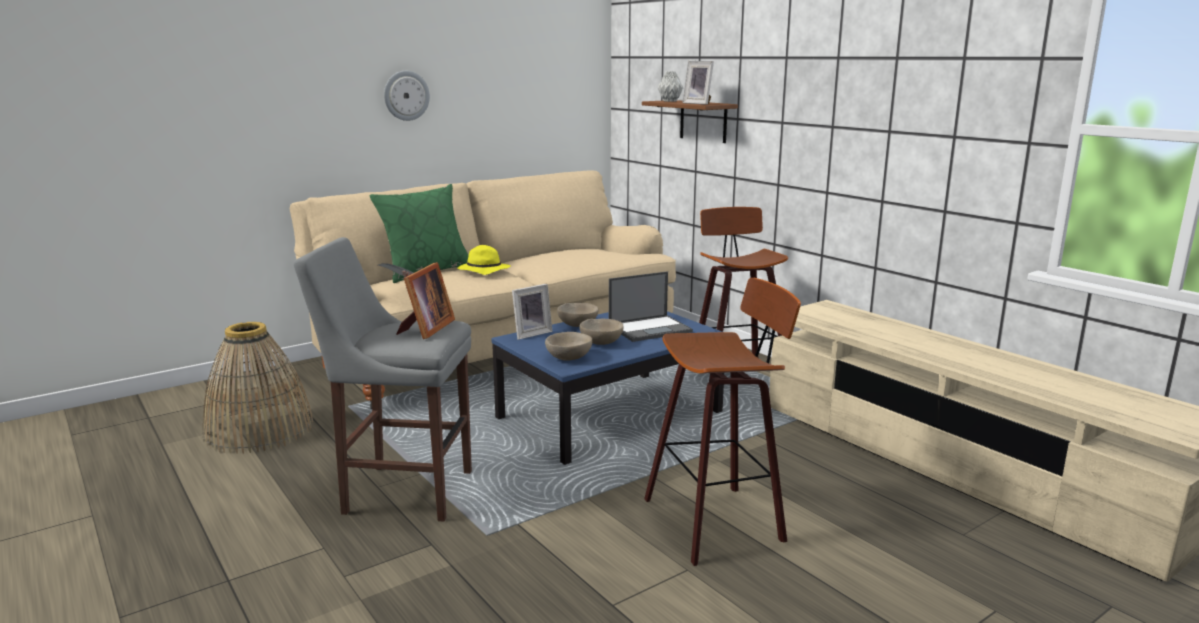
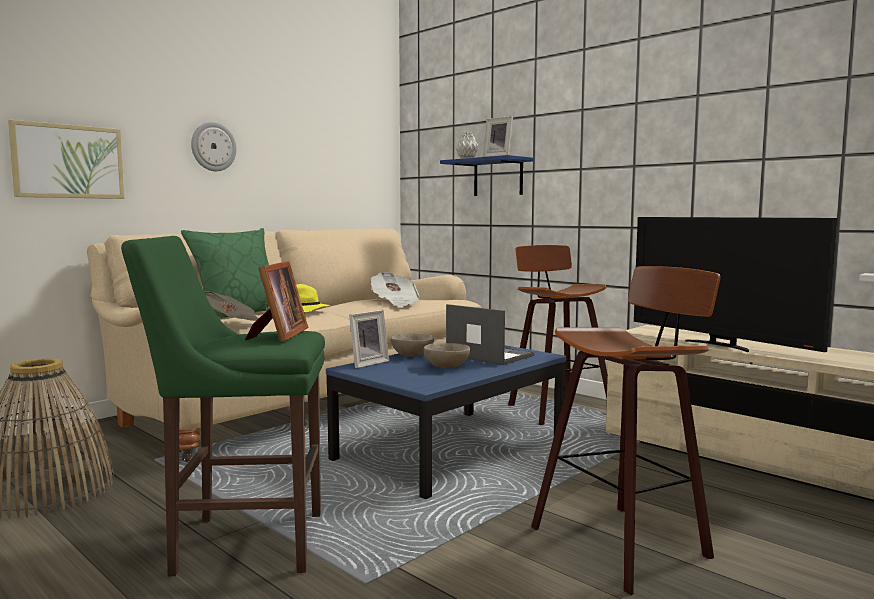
camera: 10 degrees left, 10 degrees down
(269, 124) = (68, 161): none -> picture
(402, 491) = (242, 542): grey stool -> green stool
(569, 358) = (421, 379): beige bowl -> none
(581, 260) = (395, 303): none -> newspaper
(650, 329) = (488, 355): laptop -> laptop turned 105 degrees counterclockwise
(703, 121) = (498, 177): brown shelf -> blue shelf
(872, 336) = (720, 345): none -> television

